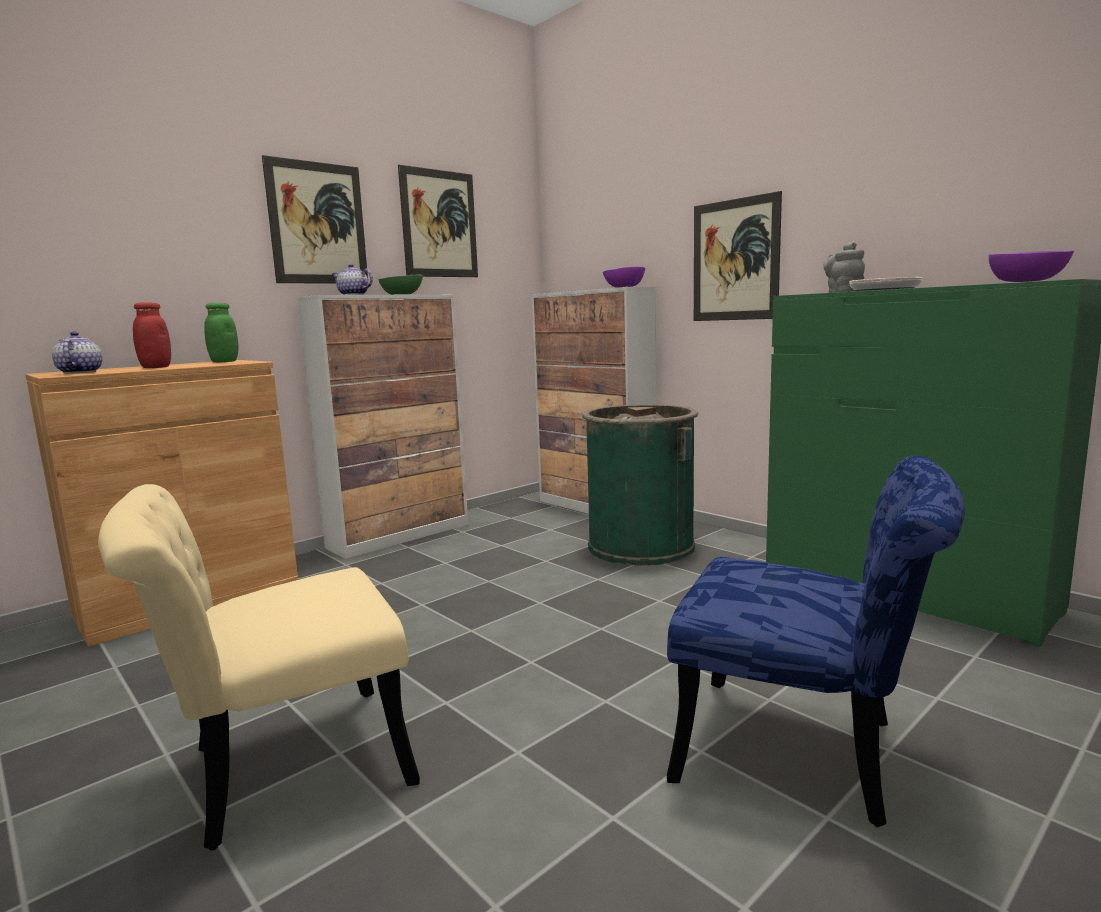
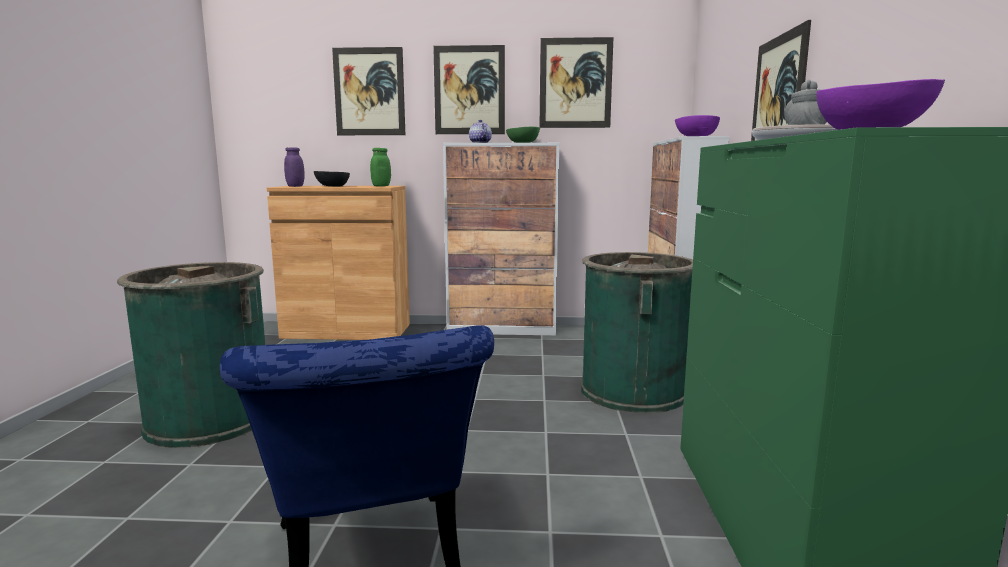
camera: 45 degrees right, 0 degrees up
(79, 372) = (295, 186): teapot -> purple jar
(156, 367) = (332, 186): red jar -> black bowl
(162, 214) = (369, 92): none -> picture
(279, 770) = (210, 419): beige chair -> green trash can

